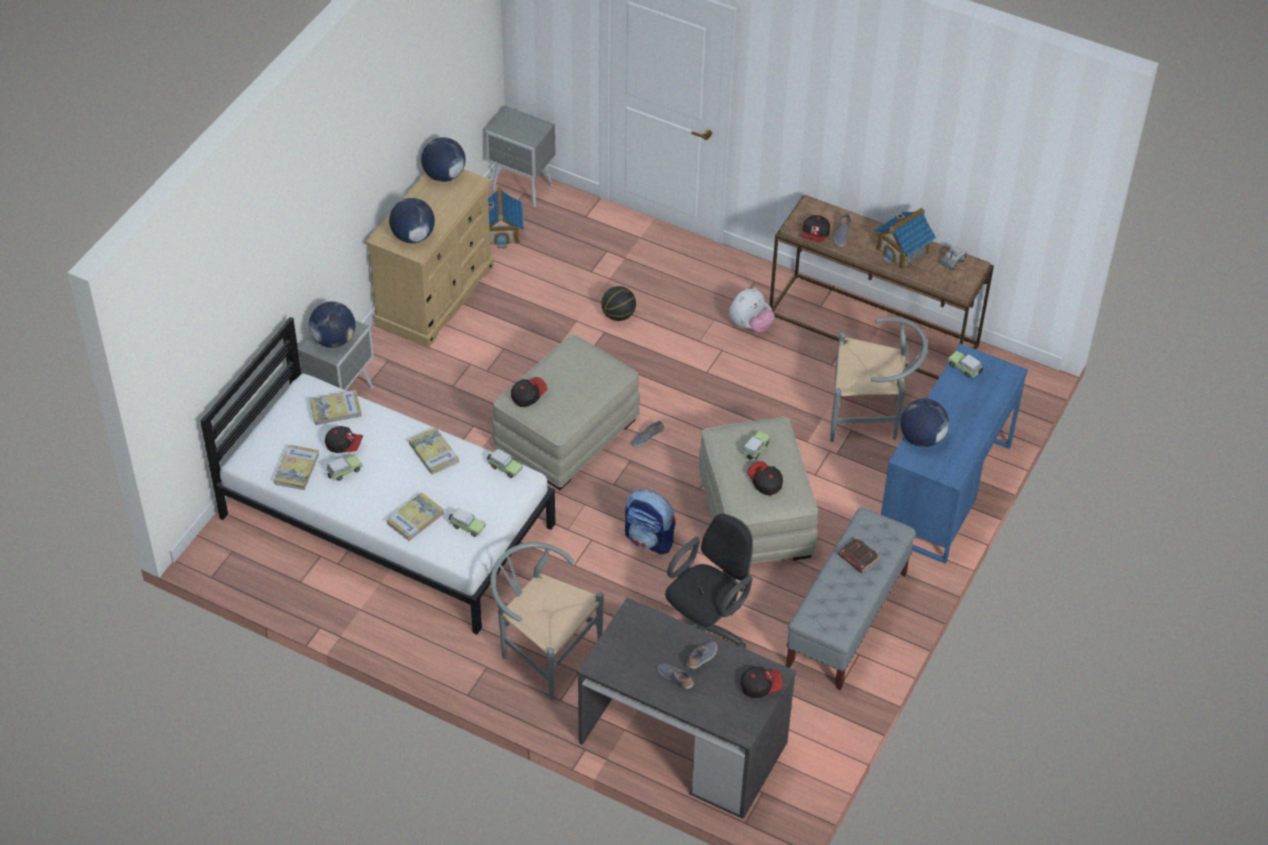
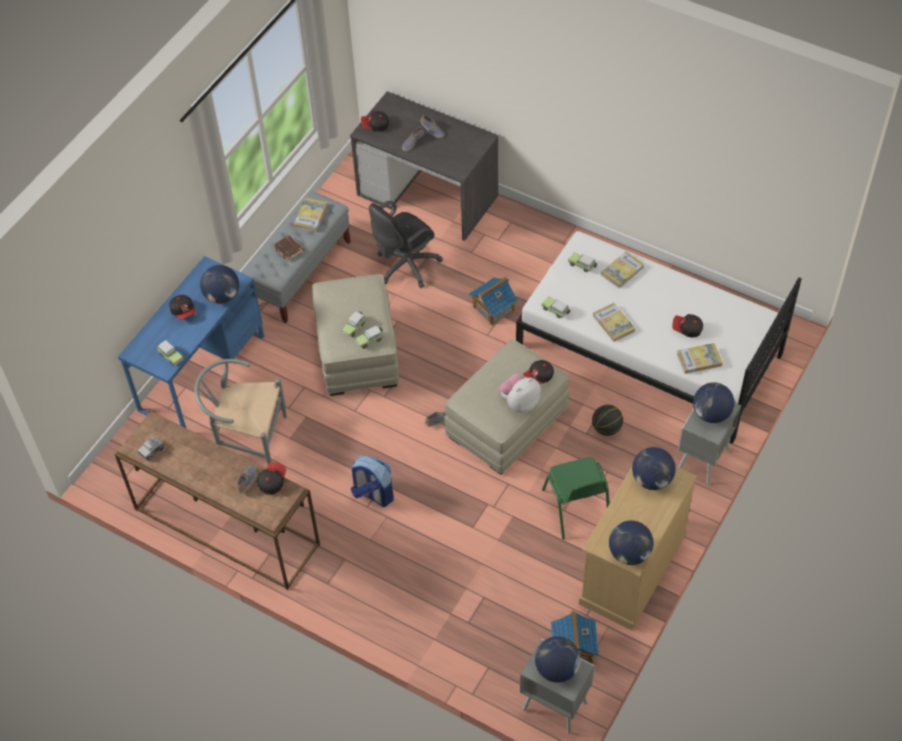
camera: 175 degrees left, 5 degrees up
(297, 469) = (721, 311): book -> book (311, 216)
(343, 472) = (683, 308): toy car -> toy car (370, 340)
(490, 349) = (576, 509): none -> green chair
(520, 127) = (556, 669): none -> globe
(542, 650) = (523, 254): grey chair -> none
(618, 315) = (459, 545): basketball -> basketball (607, 428)
(650, 539) = (442, 334): backpack -> backpack (373, 494)
(750, 326) = (338, 532): plush toy -> plush toy (519, 402)
(765, 482) = (350, 300): cap -> cap (183, 311)
(902, 251) = (194, 463): toy house -> toy house (493, 308)

